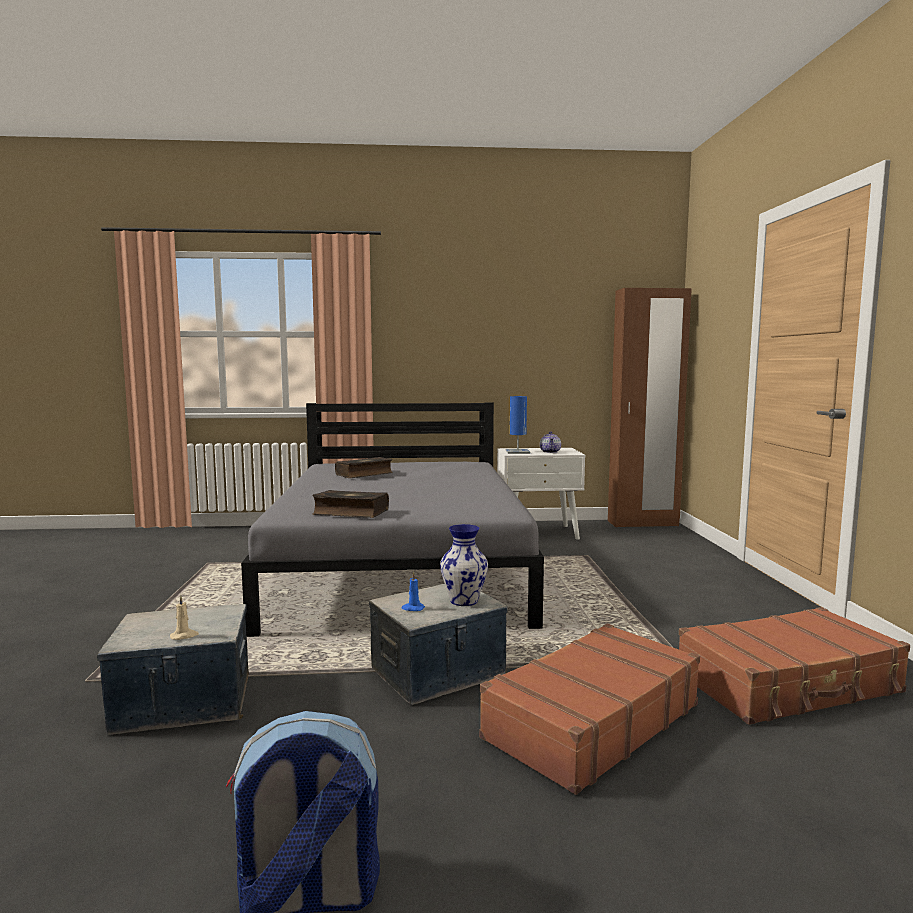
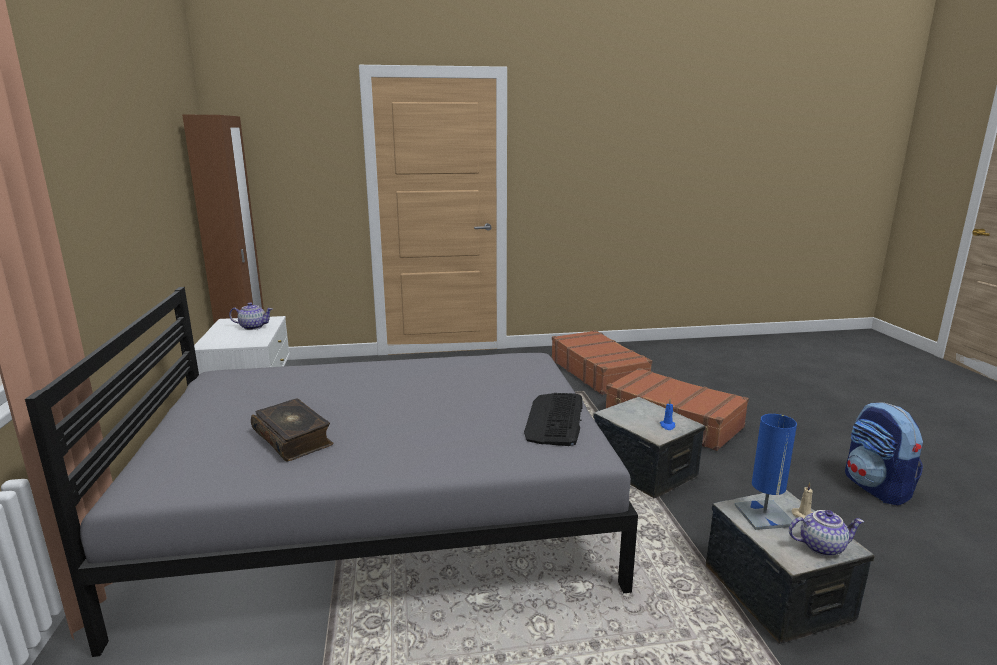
camera: 95 degrees left, 10 degrees up
(137, 632) = (821, 546): none -> teapot
(350, 513) = (555, 419): book -> keyboard
(464, 601) = (640, 409): vase -> none
(517, 452) = (241, 340): blue table lamp -> blue table lamp (764, 515)

